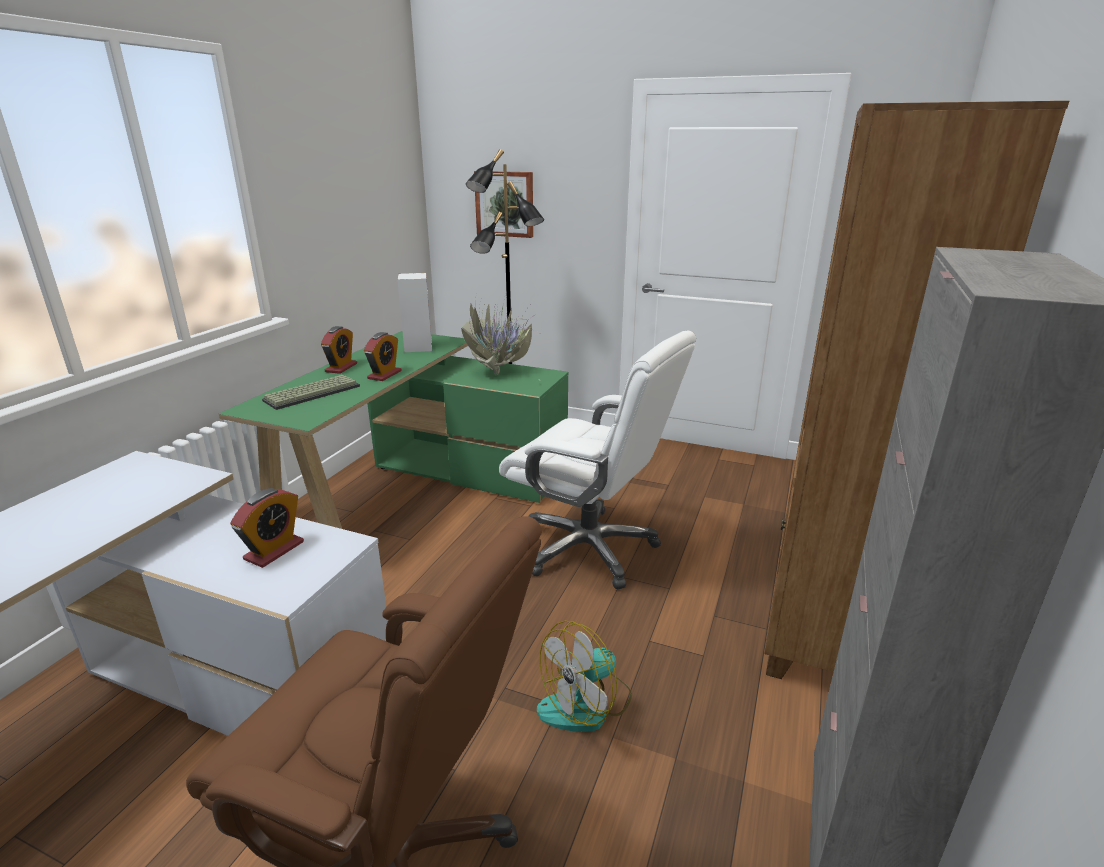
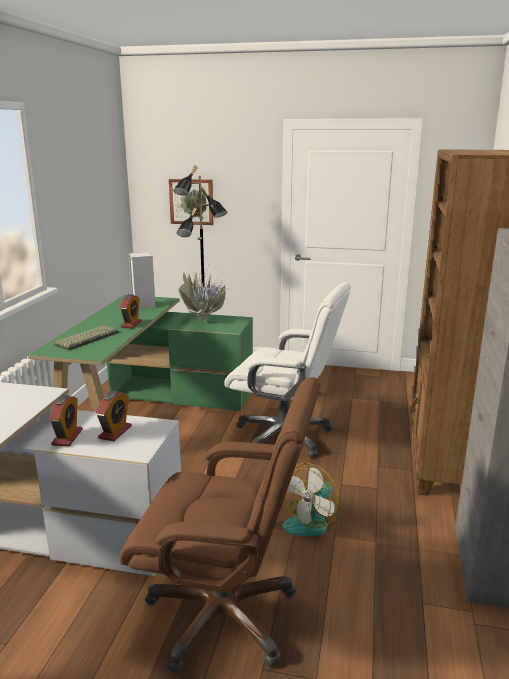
camera: 10 degrees left, 5 degrees down
(341, 367) = (96, 321): alarm clock -> alarm clock (67, 437)

